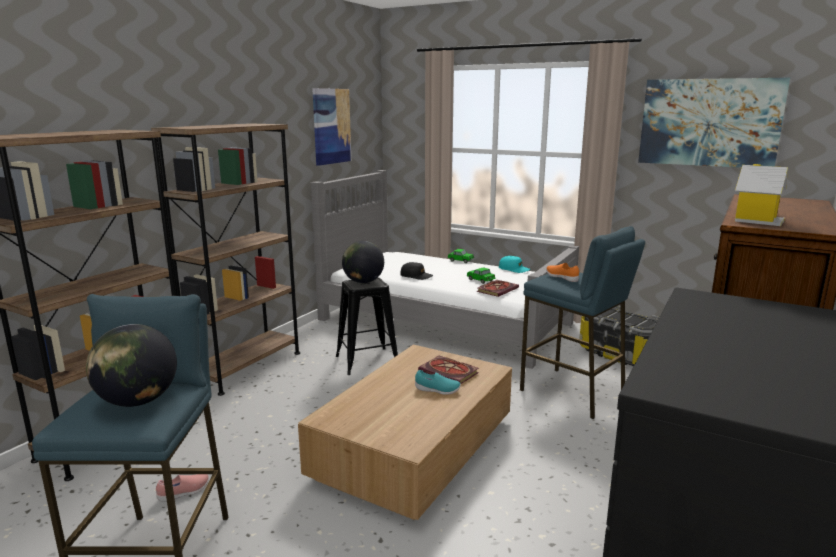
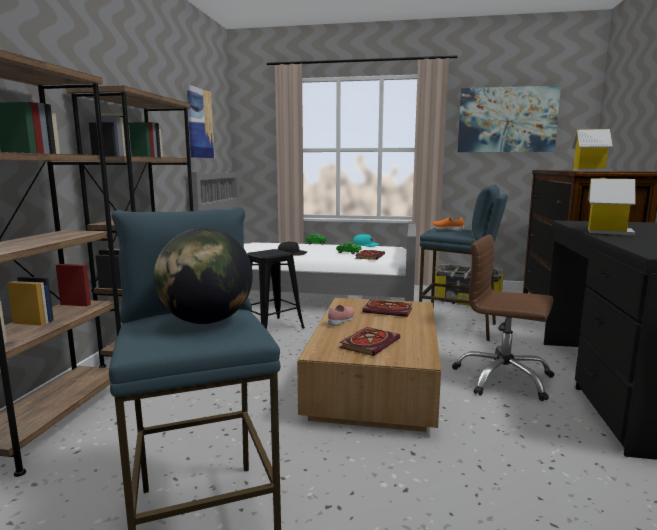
camera: 20 degrees left, 5 degrees down
(184, 493) = (179, 457): pink shoe -> pink shoe (341, 321)
(363, 282) = (267, 252): globe -> none
(384, 414) = (369, 343): none -> book
(437, 390) = (393, 322): turquoise shoe -> none
(559, 474) = (503, 379): none -> brown office chair
(691, 325) = (607, 232): none -> toy house

